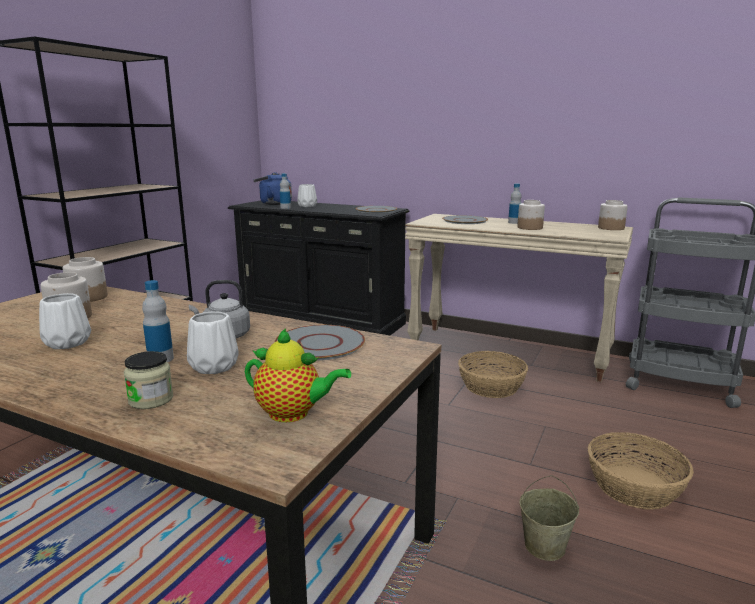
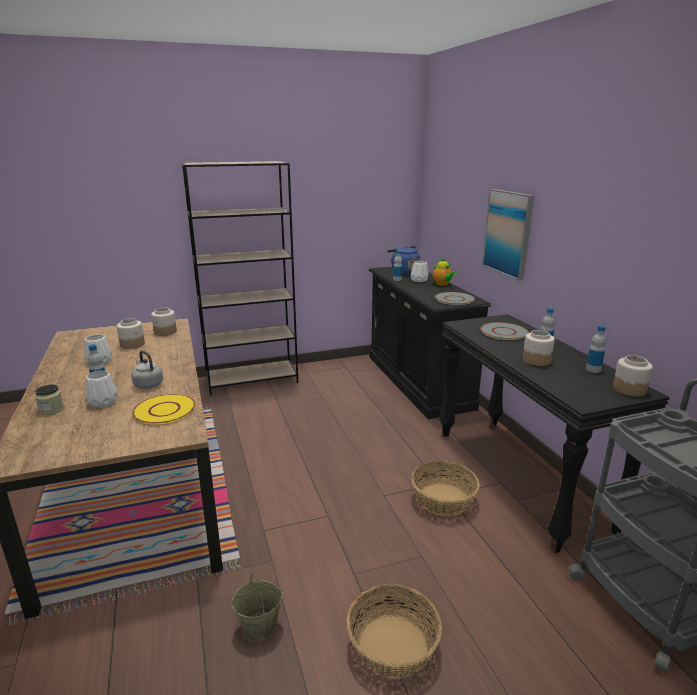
camera: 45 degrees right, 5 degrees up
(293, 414) = (62, 446): teapot -> teapot (442, 284)
(320, 343) = (165, 410): grey plate -> yellow plate
(418, 135) = (508, 233): none -> picture
(508, 352) = (520, 477): beige console table -> black console table
(569, 225) = (593, 369): none -> bottle

